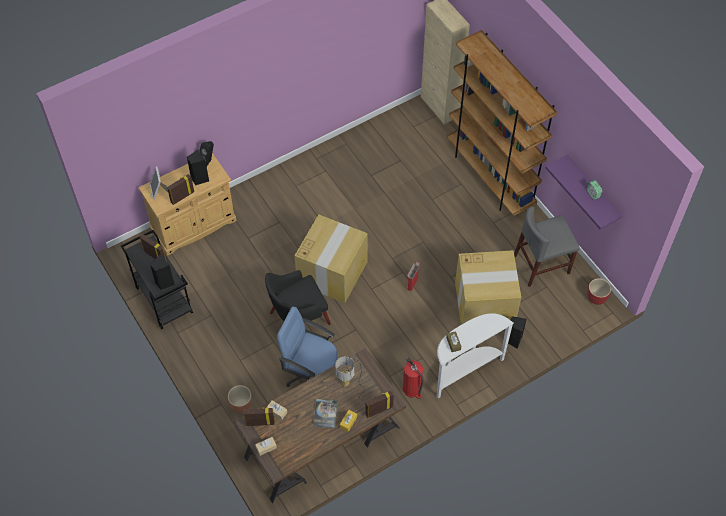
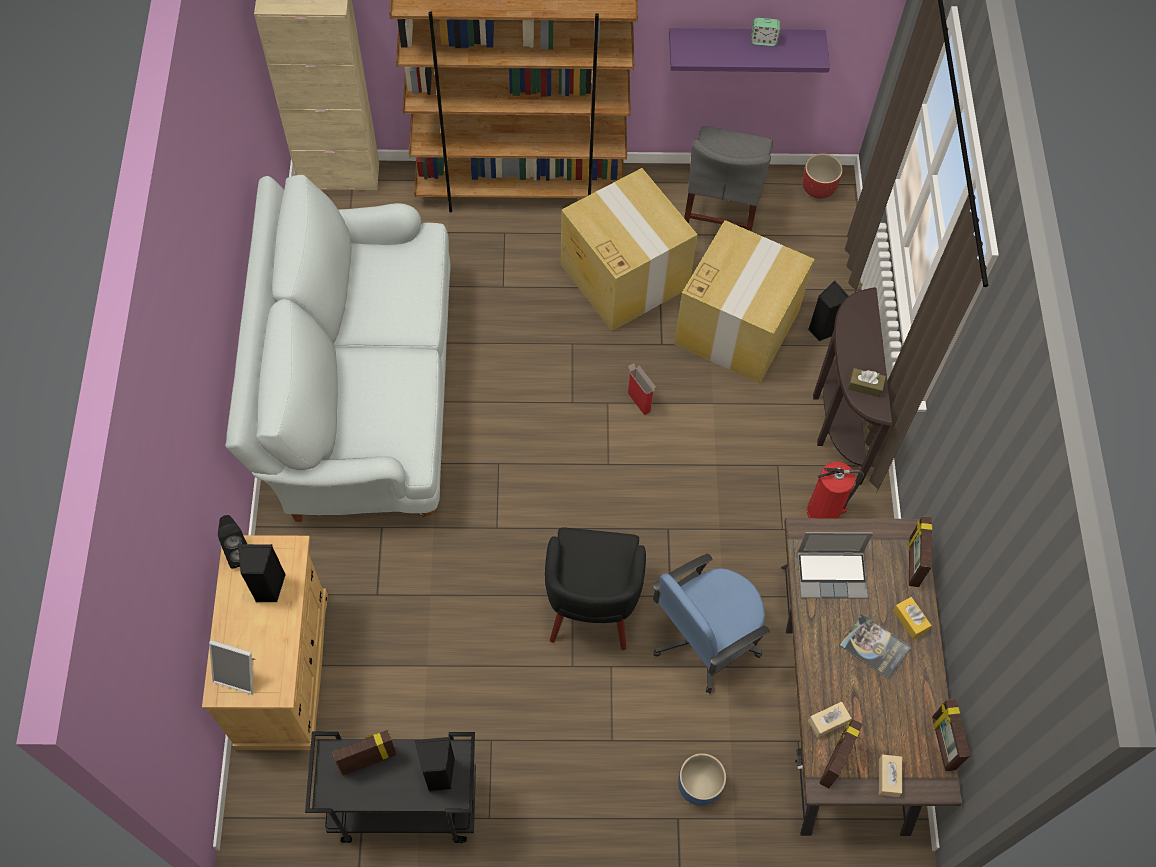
camera: 60 degrees left, 5 degrees up
(182, 197) = (284, 639): picture frame -> picture frame (942, 743)
(241, 404) = (698, 785): brown planter -> blue planter
(332, 272) = (538, 502): cardboard box -> cardboard box (623, 275)
(336, 178) = (360, 393): none -> white sofa
(349, 380) = (832, 574): table lamp -> laptop
(465, 371) = (835, 421): white console table -> brown console table

